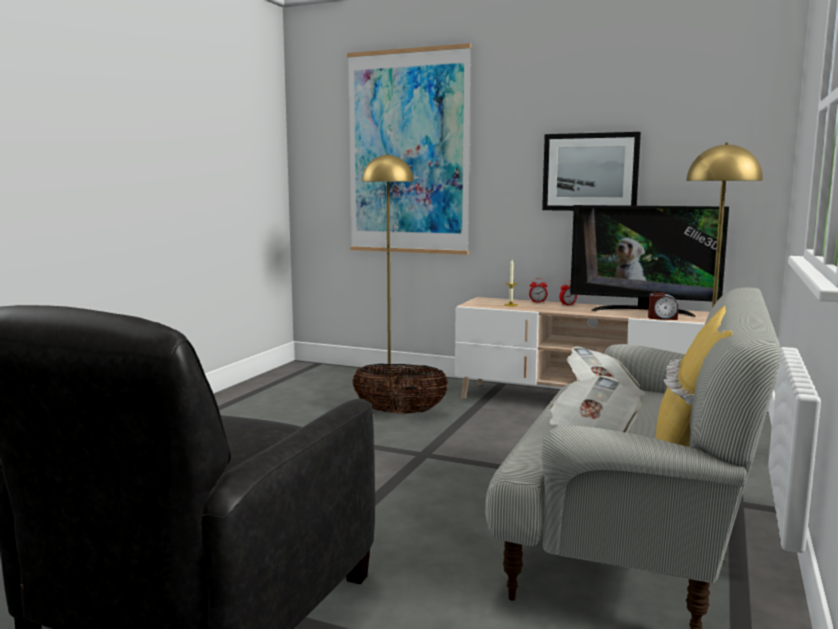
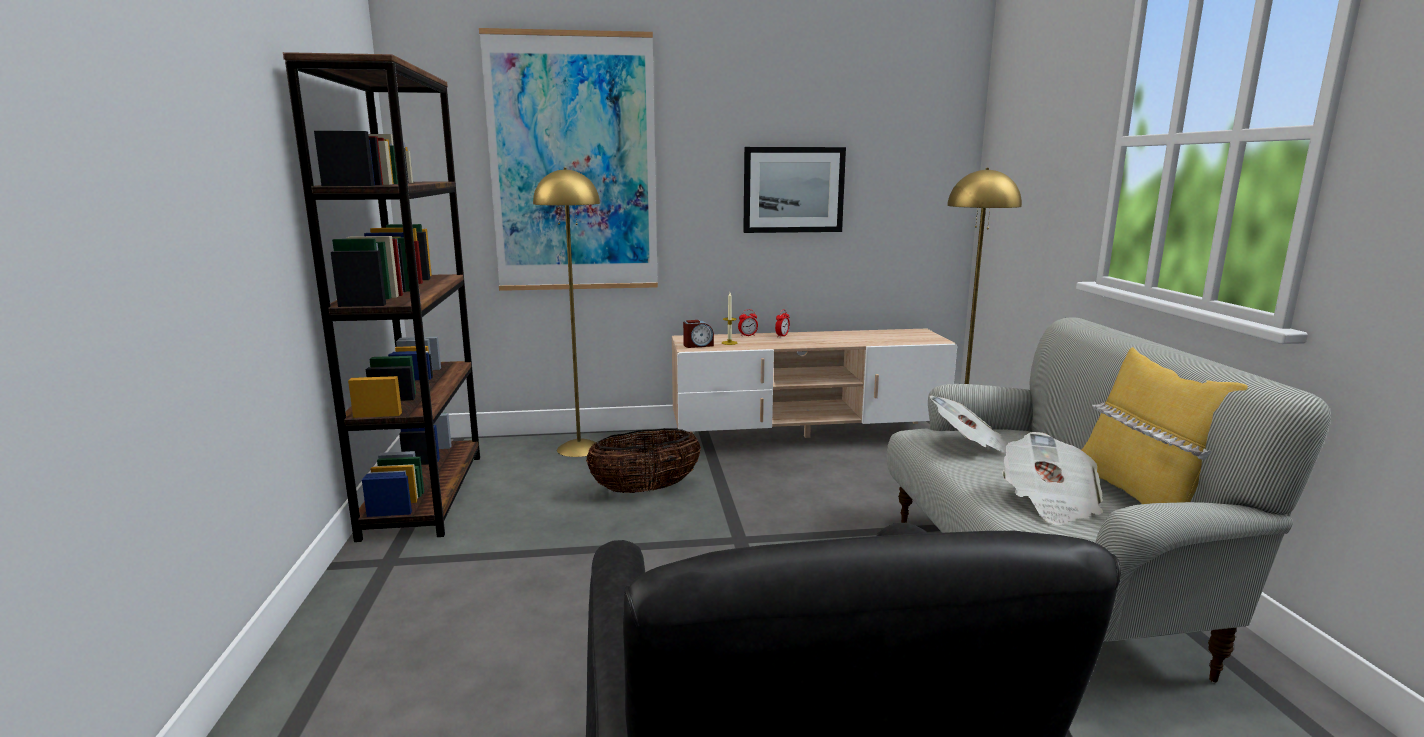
camera: 30 degrees left, 5 degrees up
(258, 389) = (425, 494): none -> brown bookcase
(643, 311) = (860, 335): television -> none
(662, 318) = (893, 342): alarm clock -> alarm clock (698, 345)

